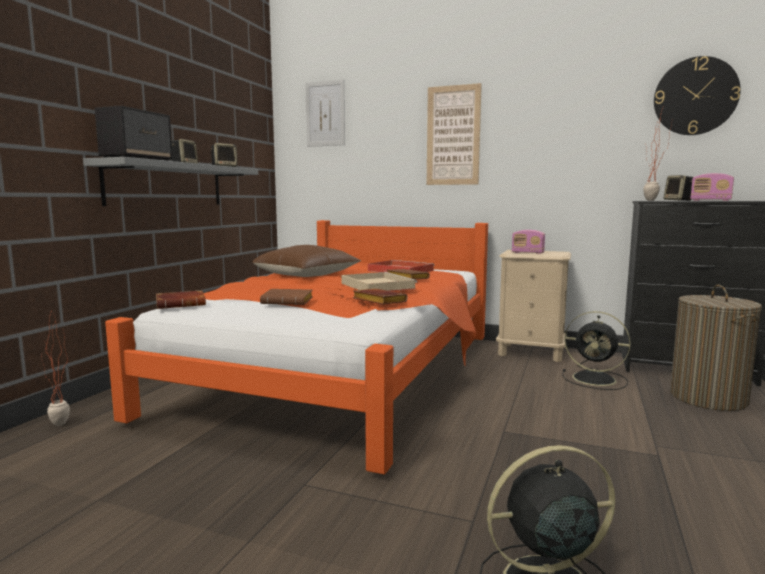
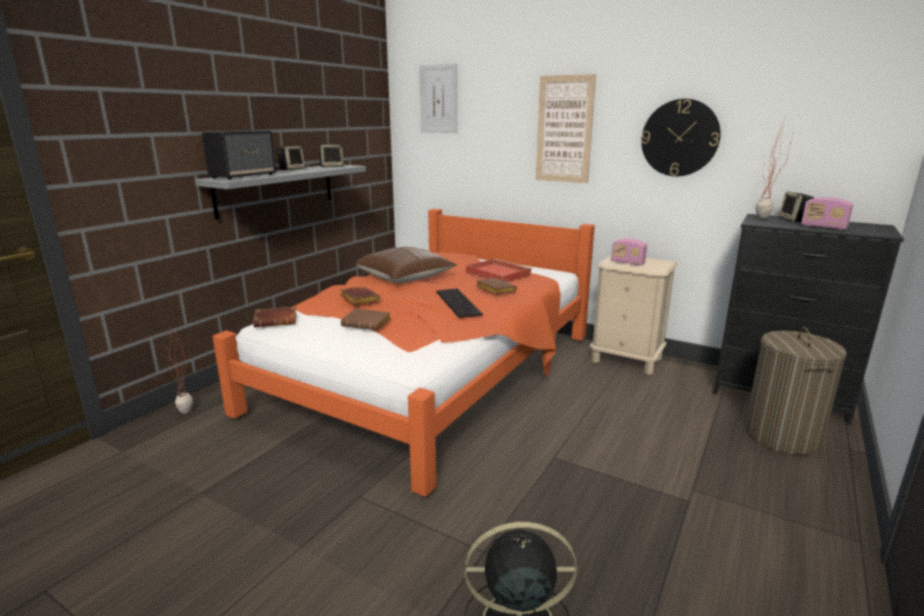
camera: 10 degrees right, 10 degrees up
(376, 286) = (458, 302): beige tray -> keyboard
(377, 301) = (446, 329): brown book -> brown book (358, 299)
(596, 379) = (676, 401): black fan -> none
(695, 96) = (831, 100): wall clock -> wall clock (680, 138)

